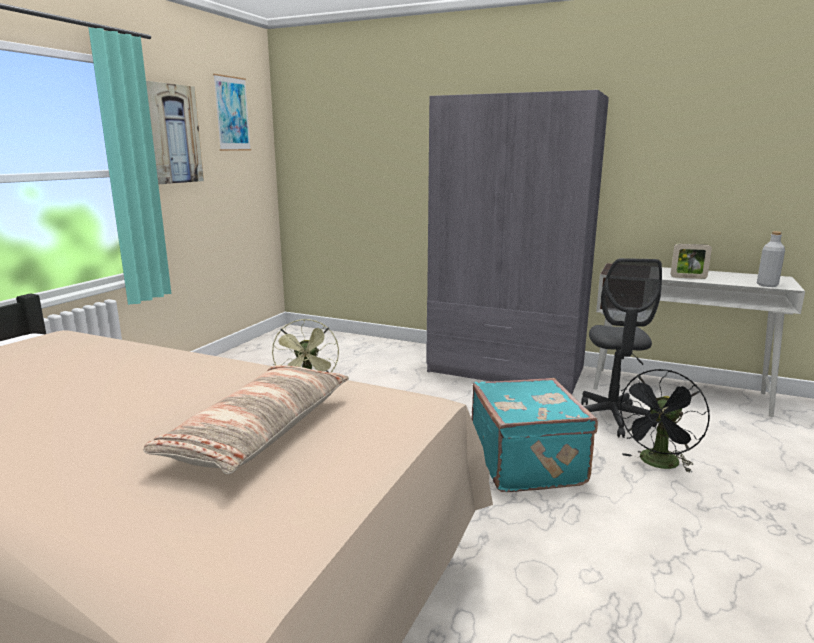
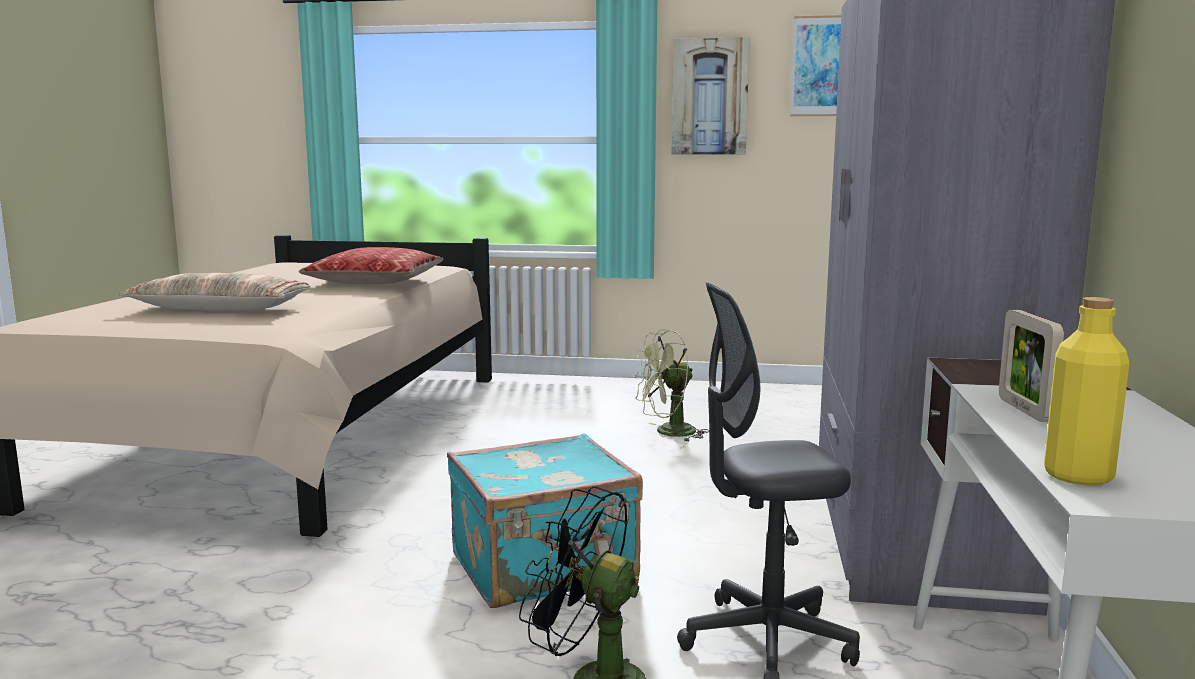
camera: 75 degrees right, 5 degrees down
(139, 361) = (375, 282): none -> pillow
(767, 285) = (1078, 476): grey bottle -> yellow bottle

